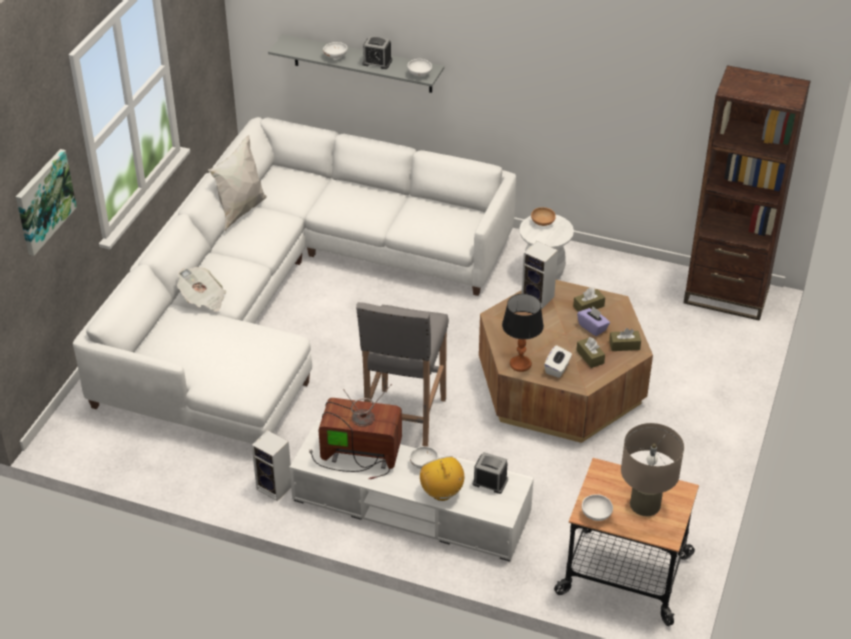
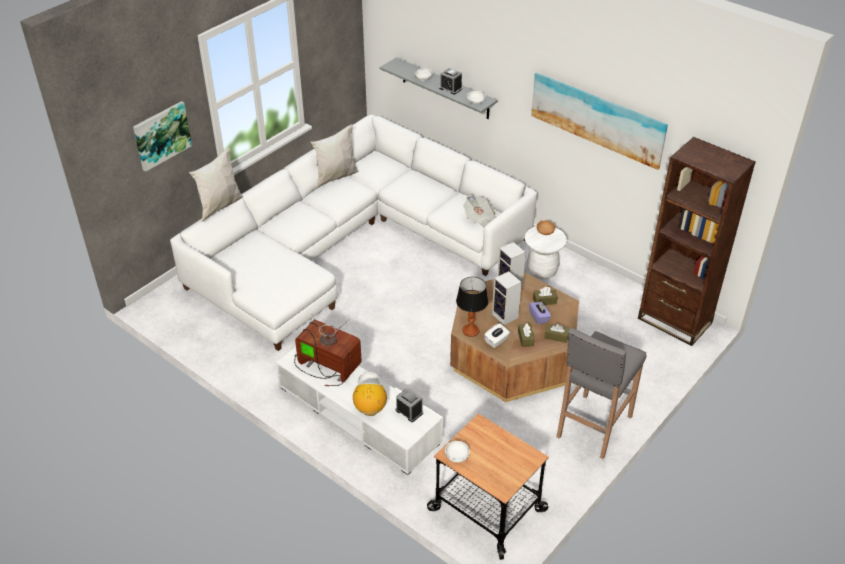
camera: 20 degrees right, 0 degrees up
(124, 282) = (220, 206): none -> white pillow
(203, 299) = (277, 231): newspaper -> newspaper (479, 219)
(276, 488) = (273, 375): speaker -> speaker (506, 316)
(404, 423) = (385, 353): grey stool -> grey stool (593, 427)
(592, 65) = (597, 118): none -> picture
(645, 504) = (498, 459): beige table lamp -> none

